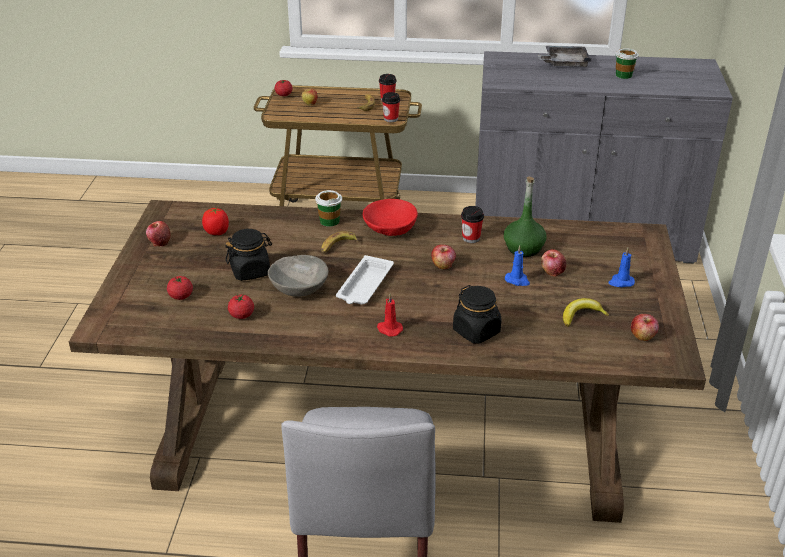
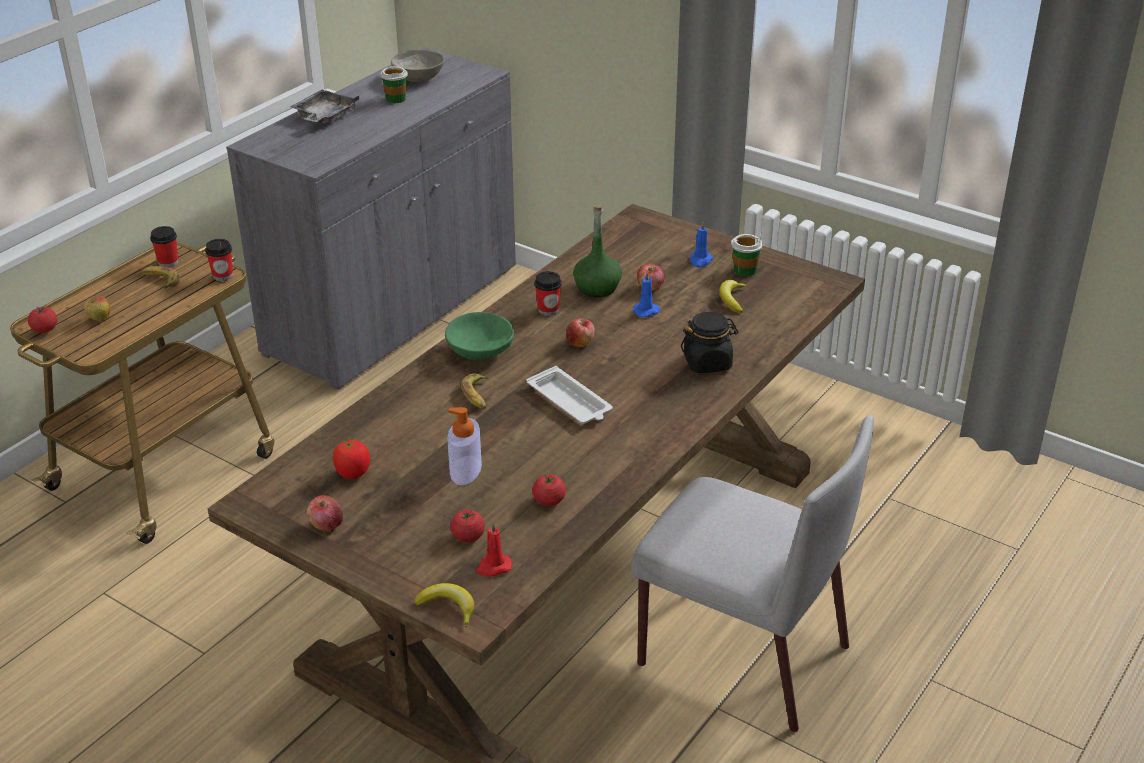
camera: 60 degrees left, 0 degrees up
(105, 314) = (448, 607): none -> banana
(250, 271) = (465, 470): black jar -> soap dispenser
(298, 289) = (534, 447): grey bowl -> grey bowl (418, 78)
(329, 221) = (418, 385): cup -> cup (744, 270)
(389, 329) = (660, 411): red candle -> red candle (493, 567)
(390, 229) = (480, 351): red bowl -> green bowl
(643, 336) = (786, 282): apple -> none

